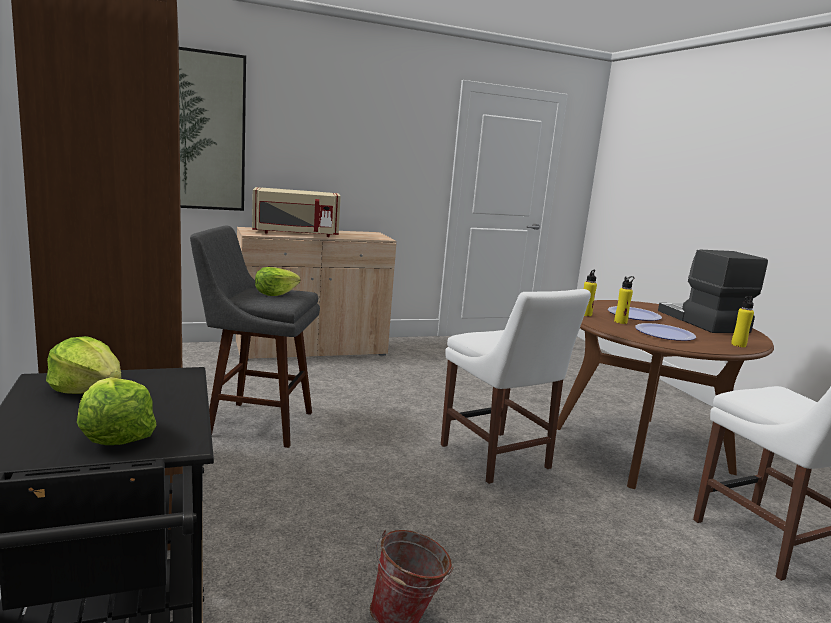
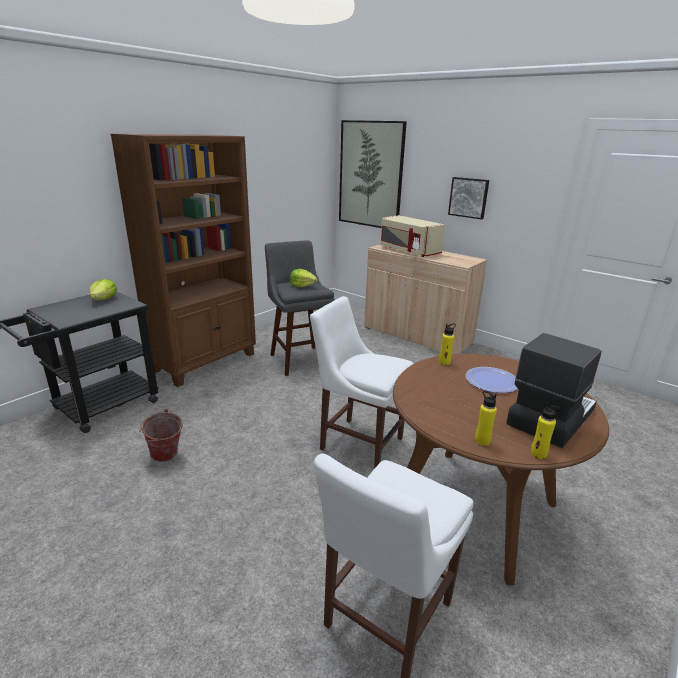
camera: 60 degrees right, 10 degrees up
(115, 435) = (66, 314): lettuce -> none
(346, 160) = (468, 197): none -> picture
(497, 459) = (358, 442): white chair -> white chair turned 90 degrees clockwise
(620, 322) = (450, 378): yellow bottle -> yellow bottle (538, 454)
(664, 334) = (447, 400): plate -> none

